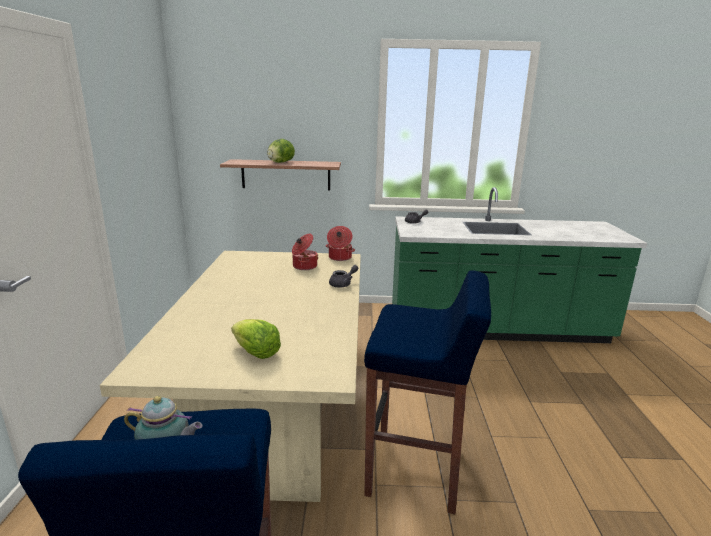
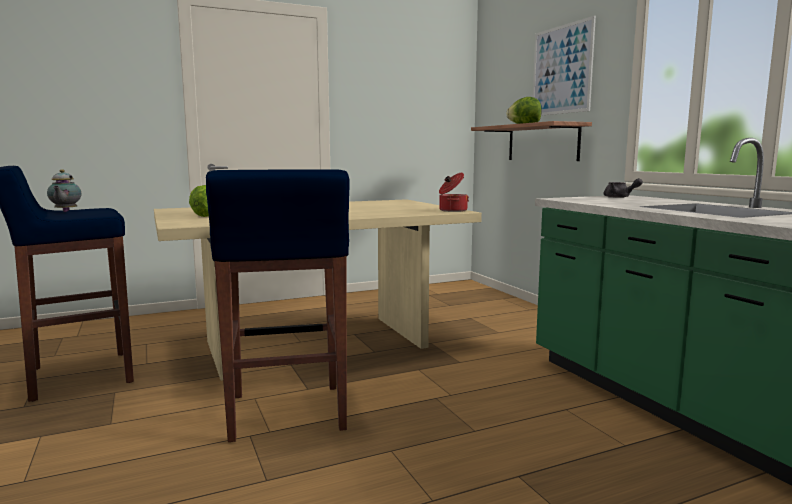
camera: 65 degrees right, 10 degrees down
(304, 117) = (561, 70): none -> picture
(304, 266) = (405, 208): cooking pot -> none
(343, 284) = (377, 215): grey teapot -> none

